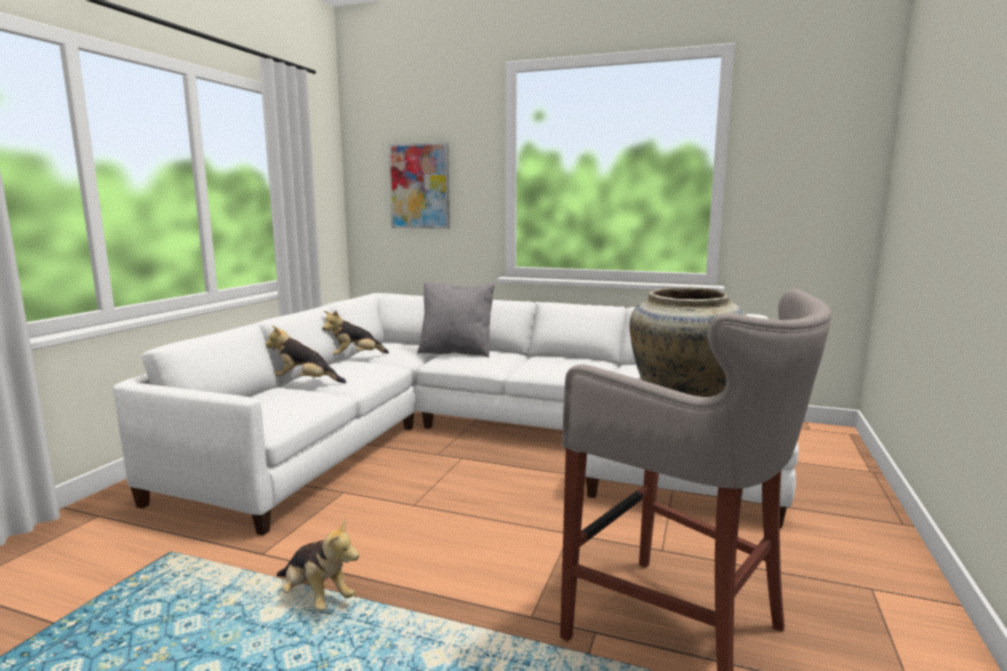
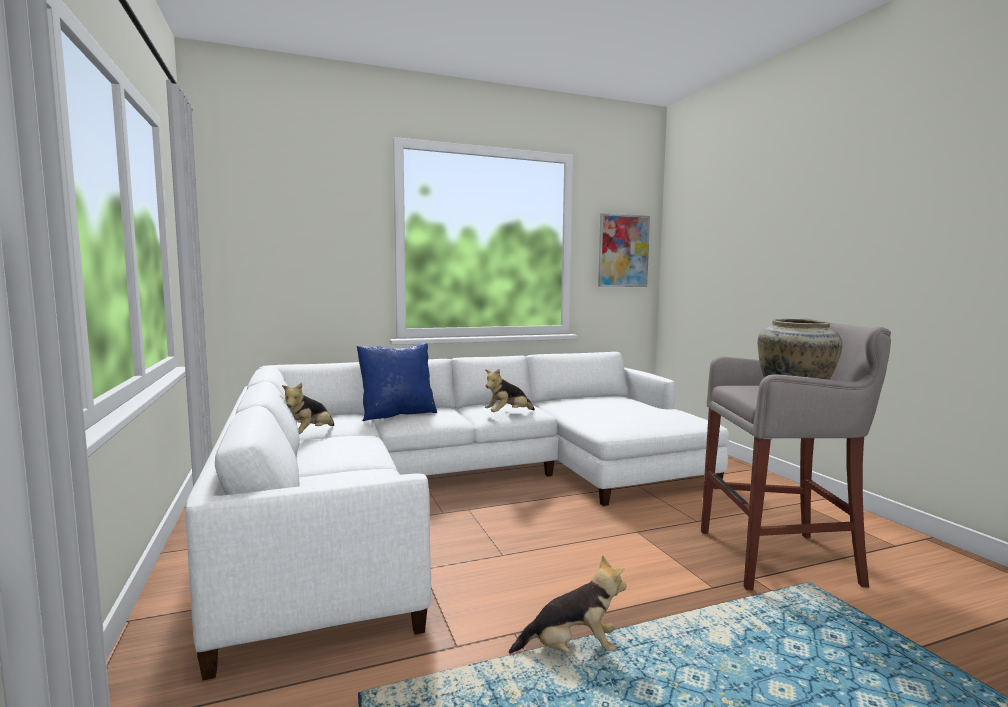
camera: 40 degrees left, 5 degrees down
(305, 382) = (319, 466): plush toy -> plush toy (508, 414)
(419, 186) = (297, 249): picture -> picture (623, 251)
(456, 352) = (397, 414): grey pillow -> blue pillow

